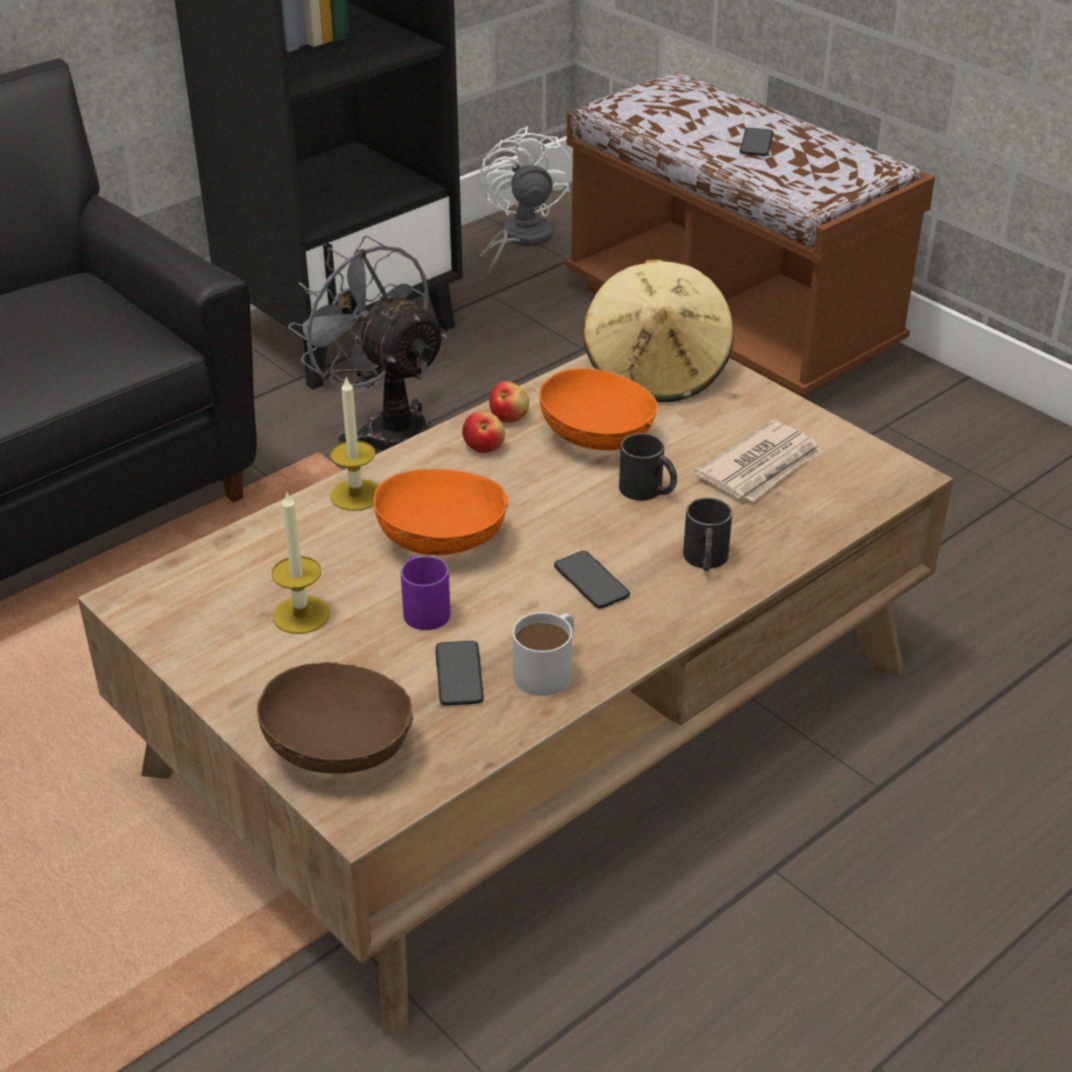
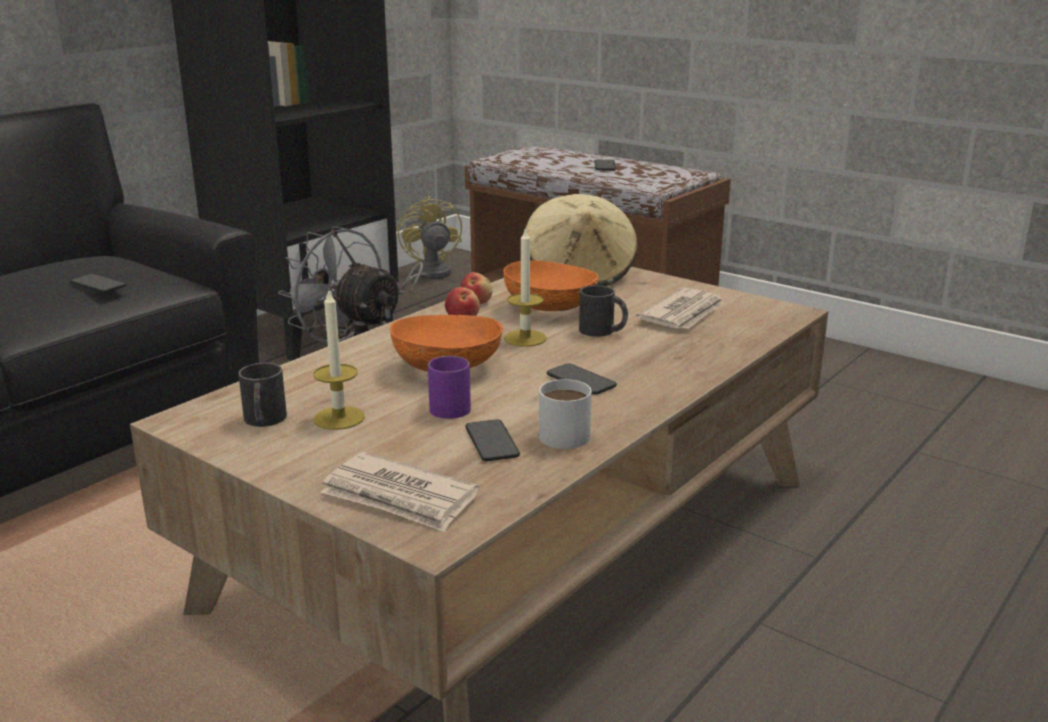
camera: 10 degrees left, 15 degrees down
(59, 351) = (98, 284): none -> phone
(340, 749) = (399, 497): brown bowl -> newspaper
(356, 495) = (366, 349): candle -> candle (525, 338)
(520, 239) = (428, 276): white fan -> yellow fan
(705, 560) = (667, 363): black mug -> black mug (264, 421)

